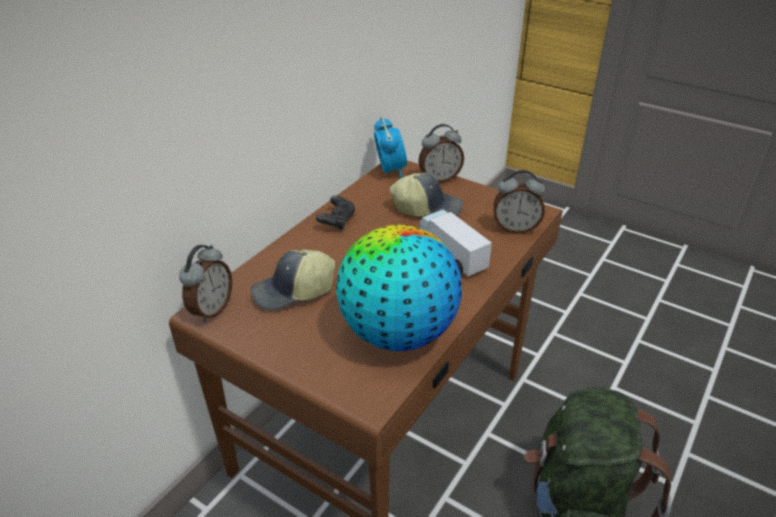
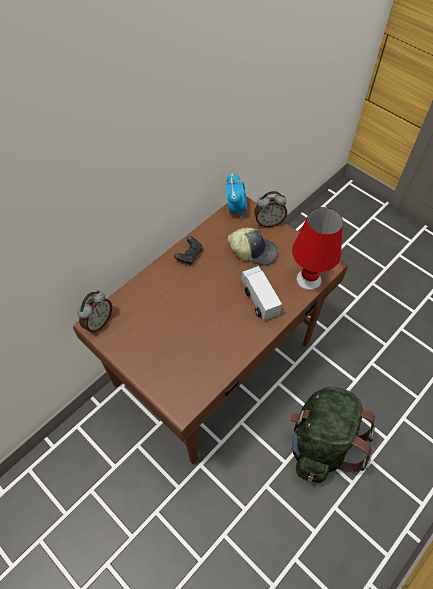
camera: 10 degrees right, 20 degrees up
(293, 292) = (151, 315): cap -> none
(397, 333) = (209, 359): globe -> none
(515, 228) = (309, 279): alarm clock -> red table lamp

